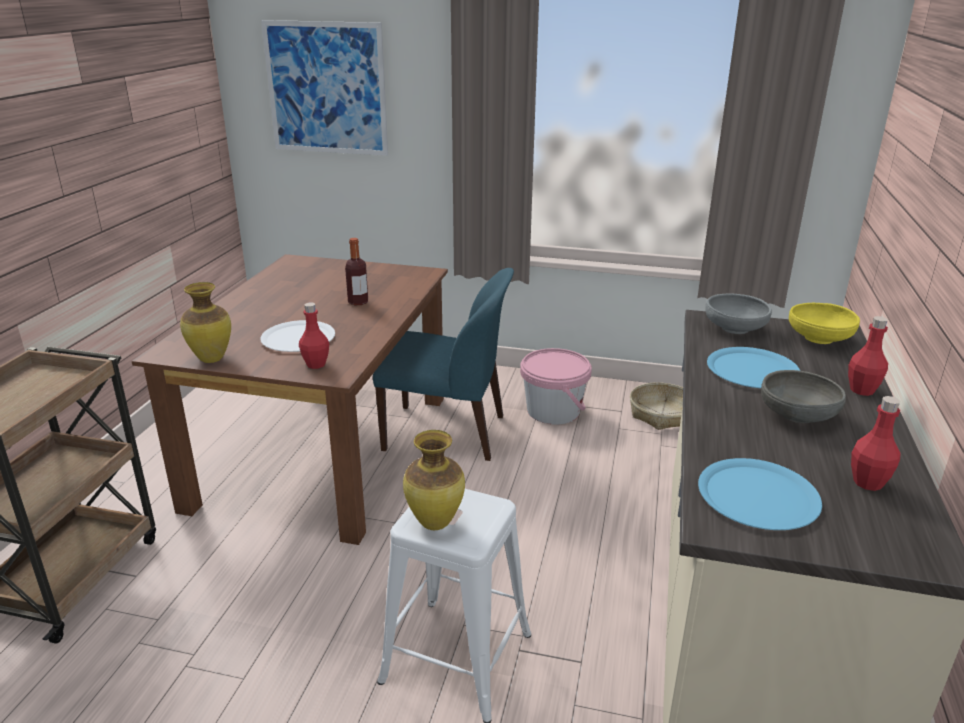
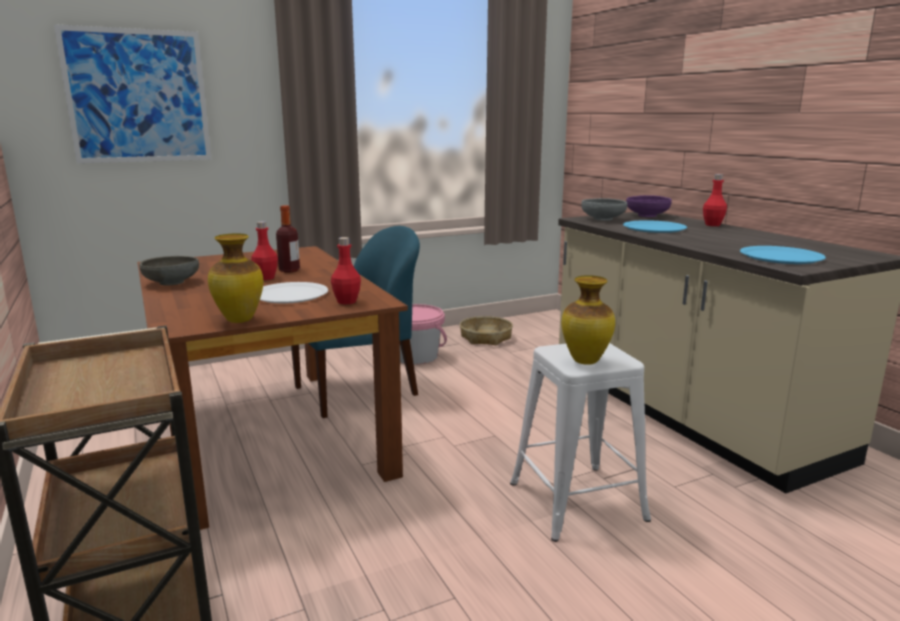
camera: 40 degrees left, 10 degrees down
(797, 415) = (715, 235): grey bowl -> grey bowl (171, 282)
(819, 338) = (647, 216): yellow bowl -> purple bowl
(868, 482) = (799, 244): red bottle -> red bottle (266, 278)

